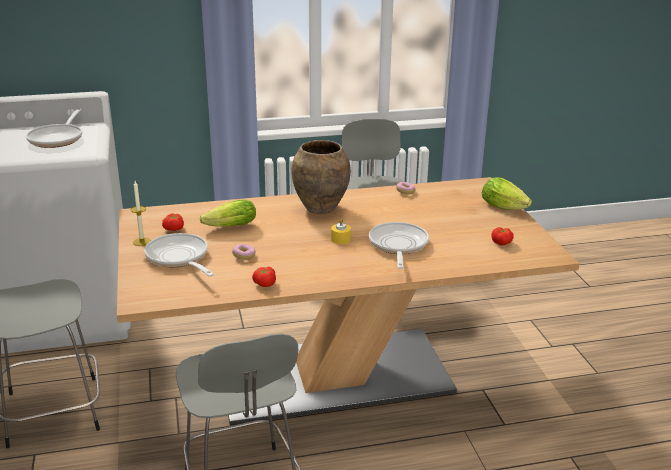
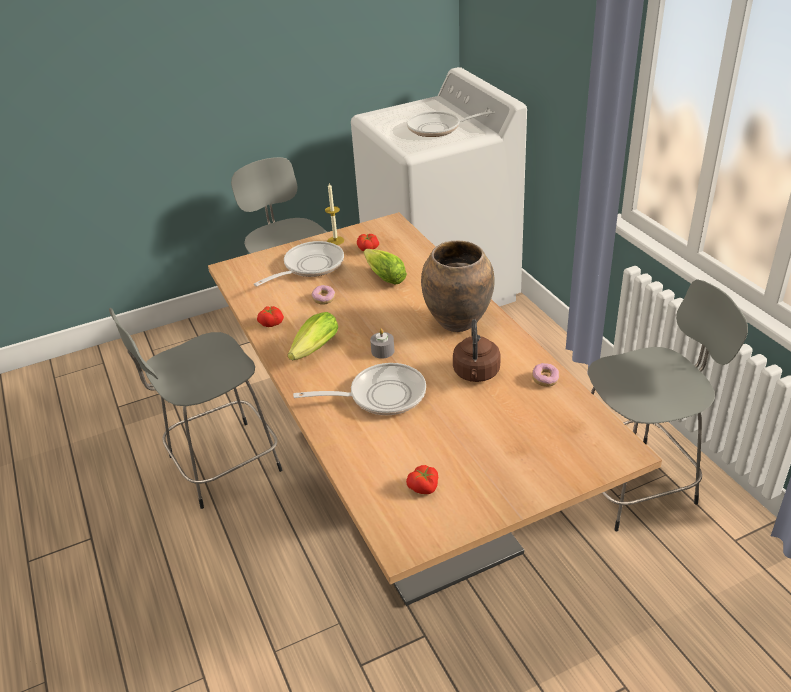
camera: 80 degrees right, 10 degrees up
(340, 239) = (382, 351): yellow candle -> grey candle
(388, 211) = (476, 374): none -> brown kettle
(505, 207) = (547, 484): lettuce -> lettuce (312, 351)

